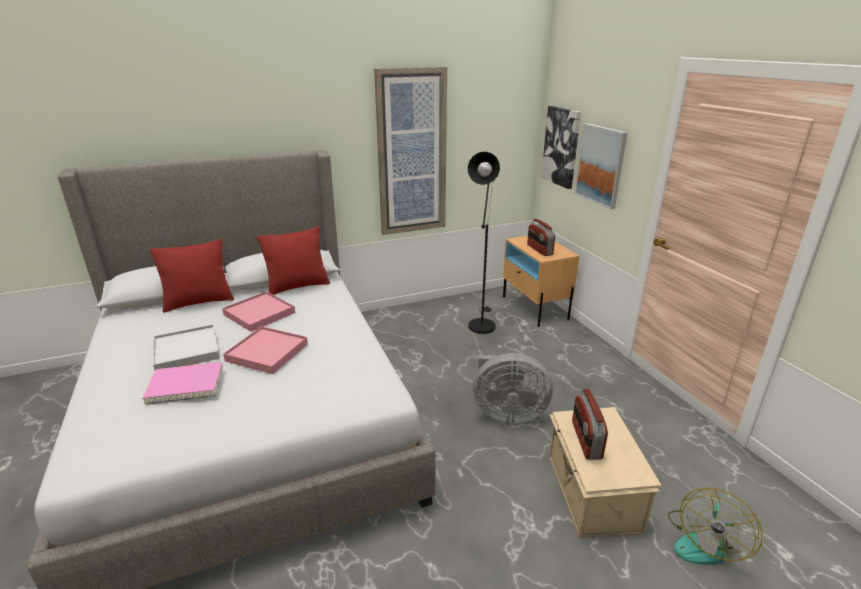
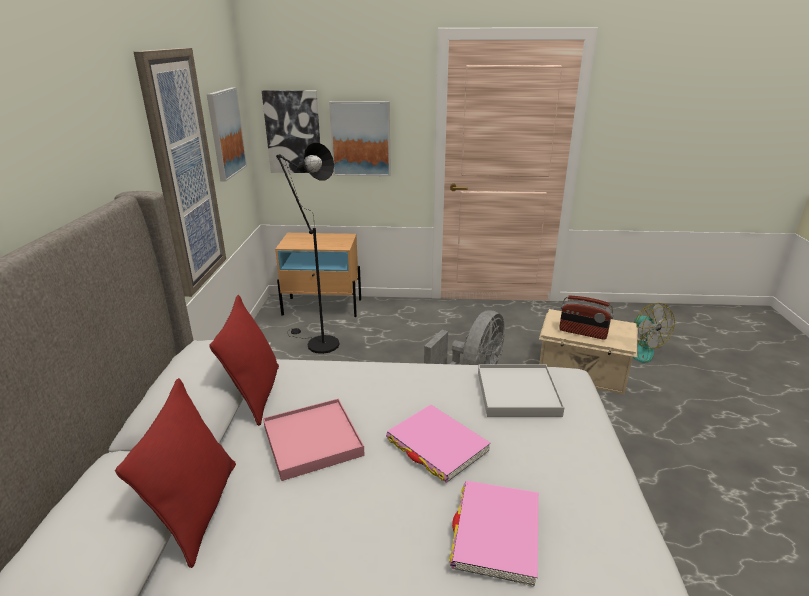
camera: 65 degrees left, 0 degrees up
(186, 351) = (381, 532): white tray -> white tray (518, 394)
(267, 352) = (437, 445): pink tray -> pink book
(491, 135) = (225, 133): none -> picture
(539, 250) = (323, 243): radio -> none

